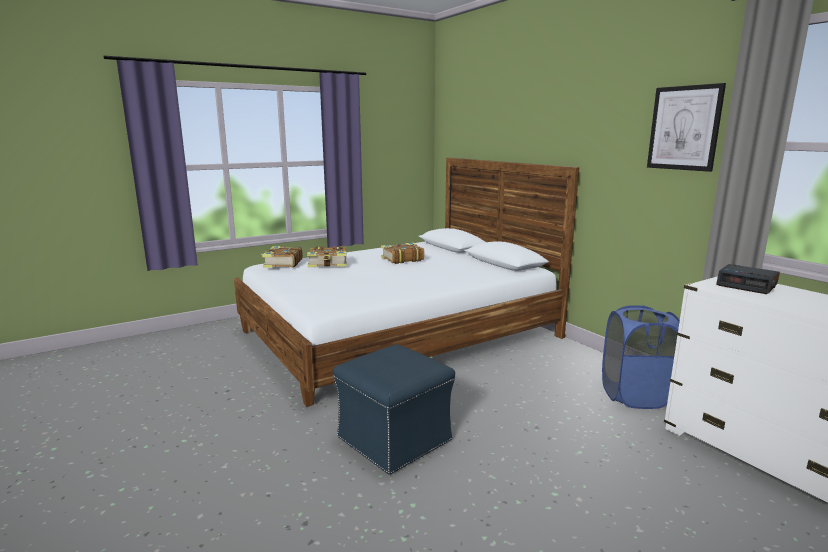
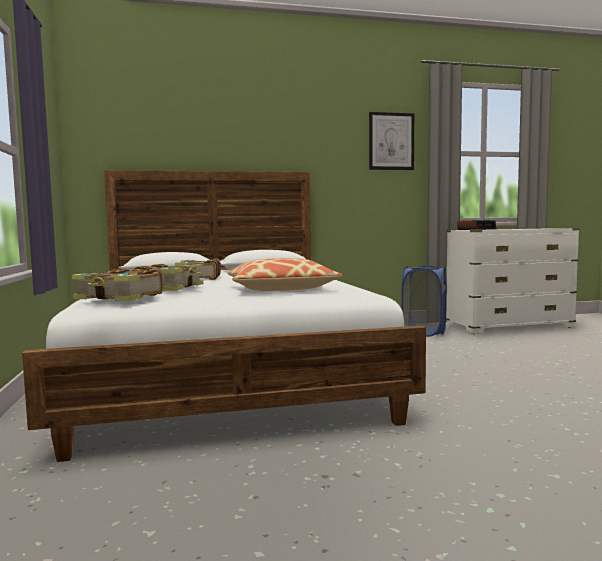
camera: 70 degrees left, 10 degrees down
(348, 285) = (281, 289): none -> pillow
(395, 439) = (485, 394): blue ottoman -> none

